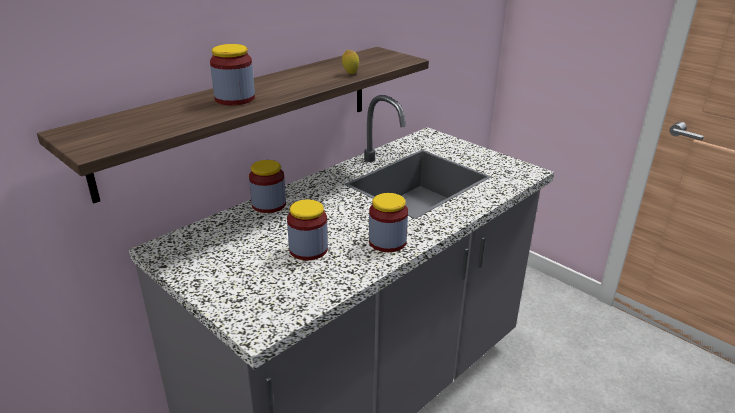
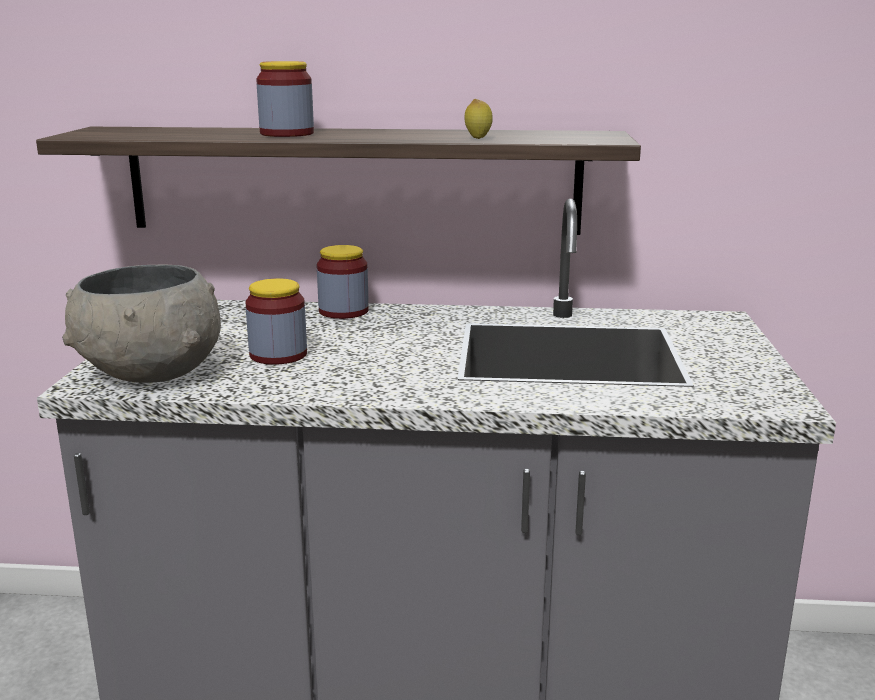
camera: 50 degrees right, 10 degrees down
(275, 300) = (151, 373): none -> grey bowl
(387, 242) = (366, 383): jar -> none

